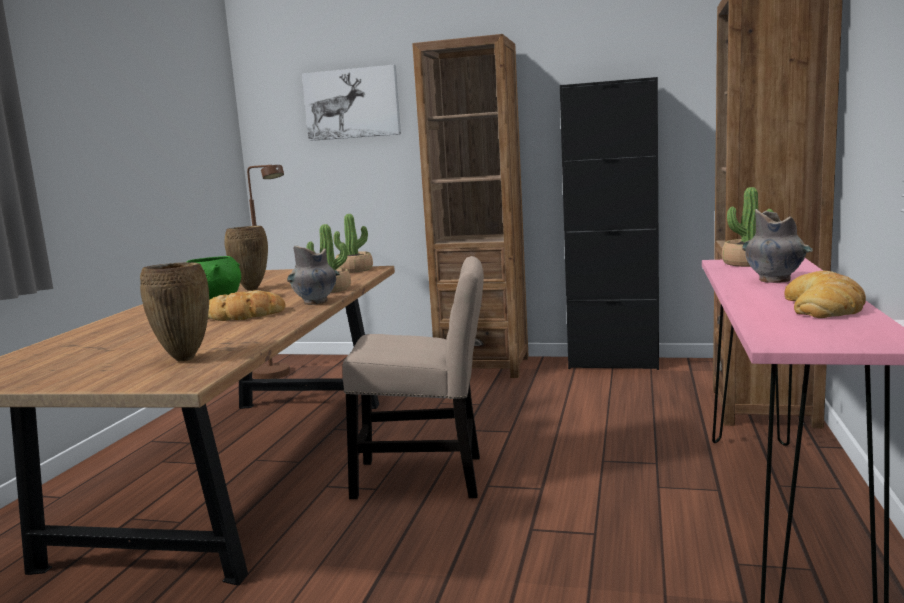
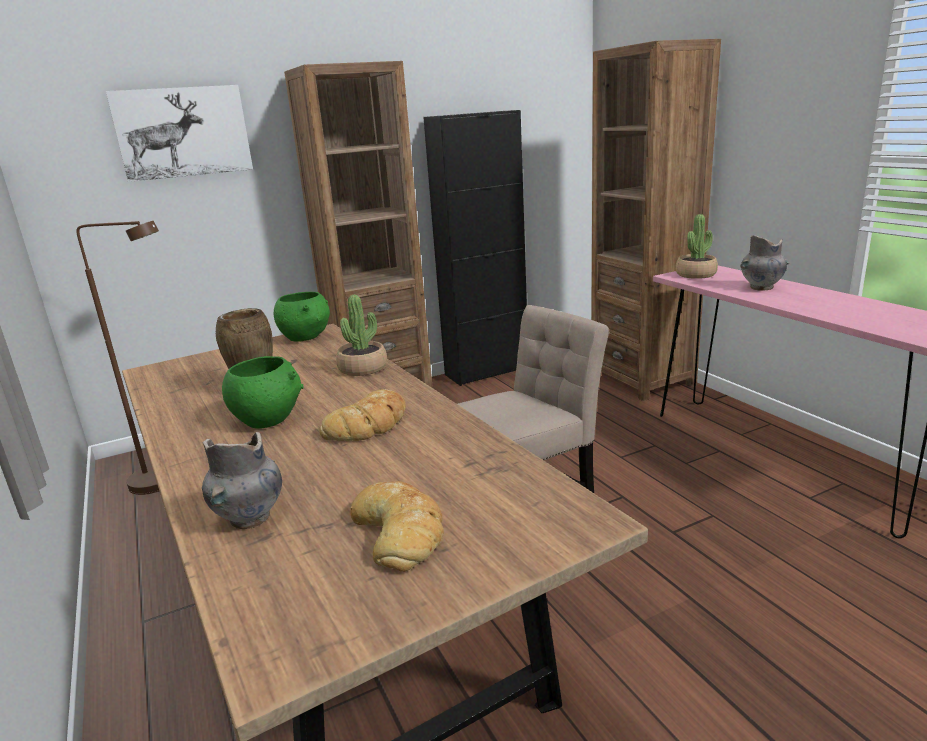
camera: 40 degrees left, 10 degrees up
(185, 359) = (495, 498): brown vase -> none
(316, 302) = (400, 387): grey vase -> grey vase (250, 517)
(354, 270) = (305, 337): potted plant -> green bowl
(824, 307) = (857, 305): bread -> bread (400, 530)

